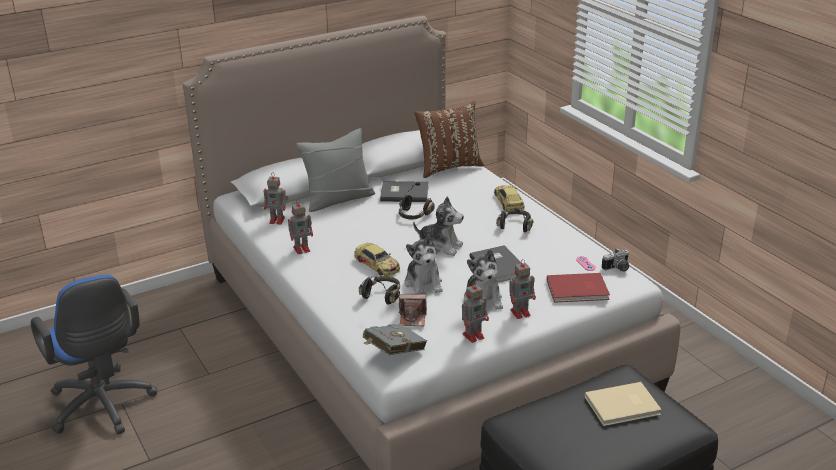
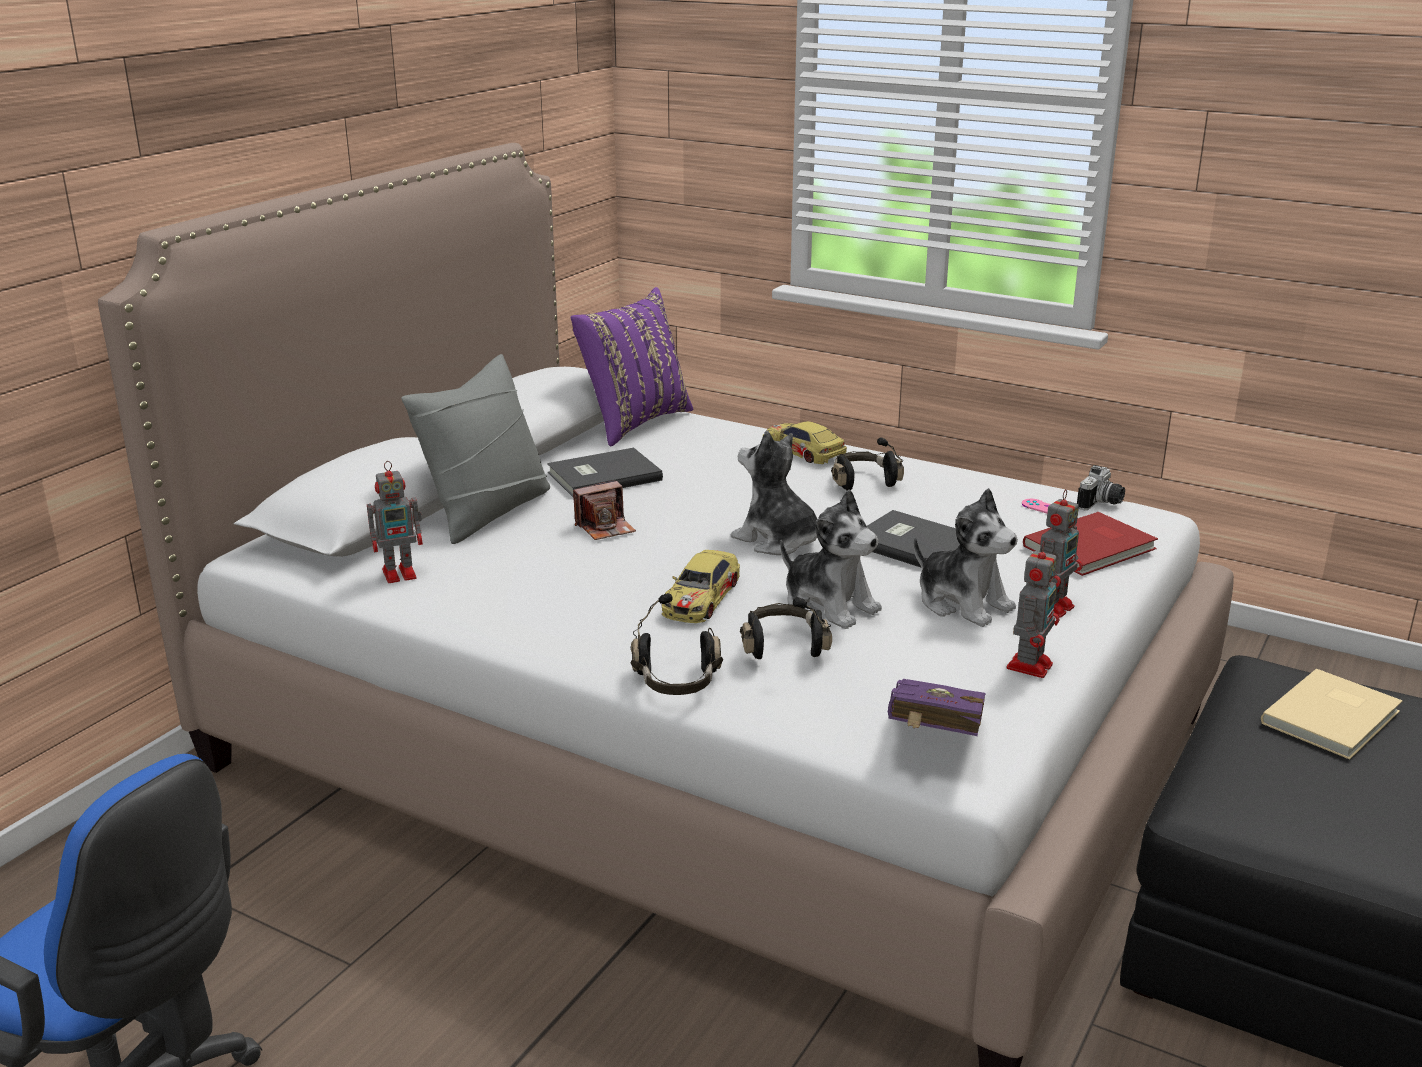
camera: 30 degrees left, 5 degrees down
(302, 249) = (514, 610): toy robot -> none
(377, 264) = (701, 597): toy car -> toy car turned 90 degrees clockwise
(392, 352) = (932, 739): grey book -> purple book
(413, 318) = (891, 668): camera -> camera (605, 528)
(414, 215) = (664, 505): black headphones -> black headphones (677, 681)
(440, 246) = (777, 540): plush toy -> plush toy turned 135 degrees counterclockwise
(448, 167) = (633, 423): brown pillow -> purple pillow

